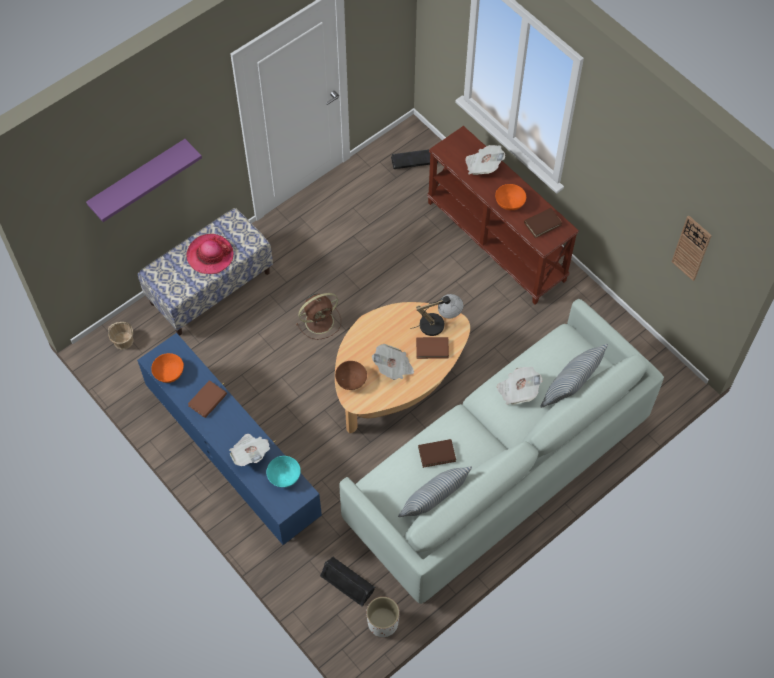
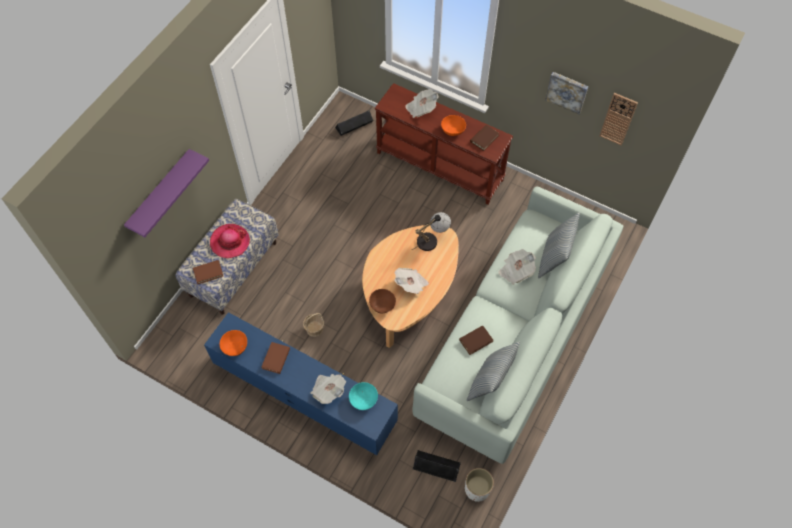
camera: 20 degrees left, 0 degrees up
(123, 340) = (178, 333): basket -> basket (314, 329)
(320, 321) = (331, 267): brown fan -> none
(432, 348) = (435, 260): brown book -> brown book (208, 272)
(642, 197) = (567, 91): none -> picture

